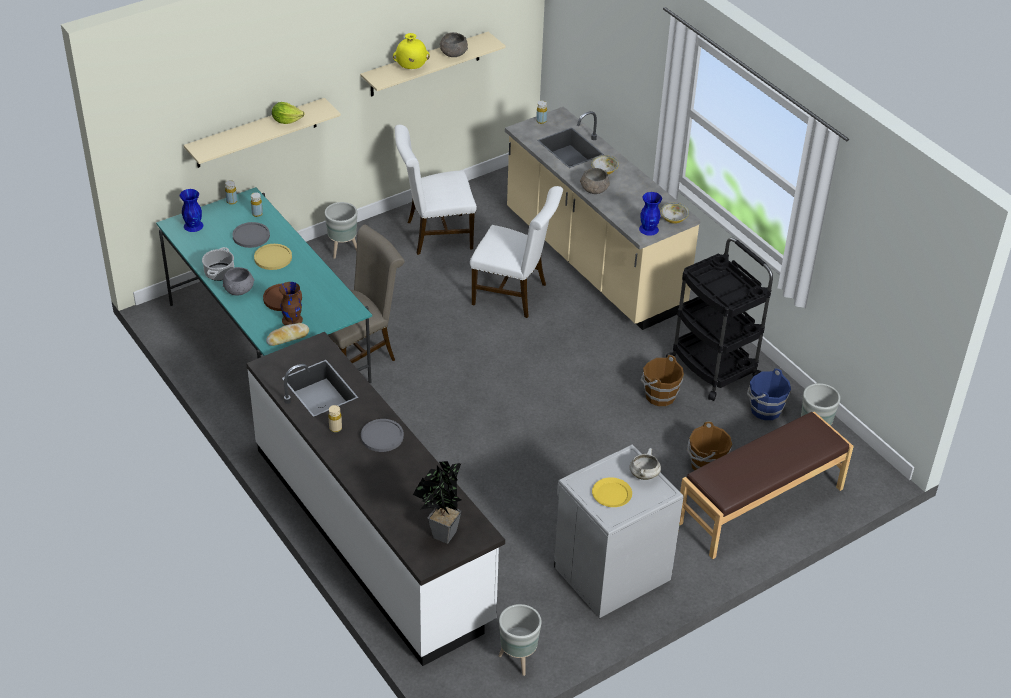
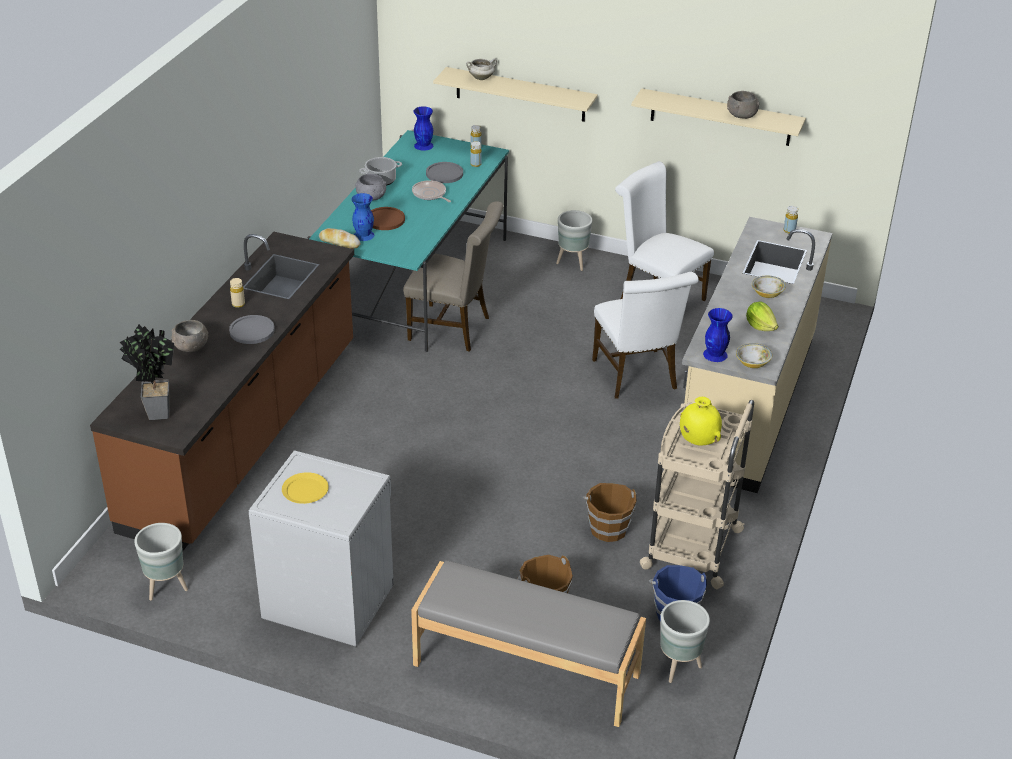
camera: 55 degrees right, 5 degrees down
(273, 257) = (430, 194): yellow plate -> frying pan
(286, 121) = (540, 92): lettuce -> lettuce (760, 326)
(292, 320) = (364, 235): brown vase -> blue vase
(372, 534) = (245, 435): white counter -> brown counter
(411, 68) = (686, 105): yellow vase -> yellow vase (698, 441)
(594, 190) = (729, 300): grey bowl -> grey bowl (190, 347)
(643, 474) = (352, 499): white cooking pot -> white cooking pot (481, 78)
(712, 369) = (691, 548): black cart -> beige cart
(761, 506) = (526, 670): brown bench -> grey bench

